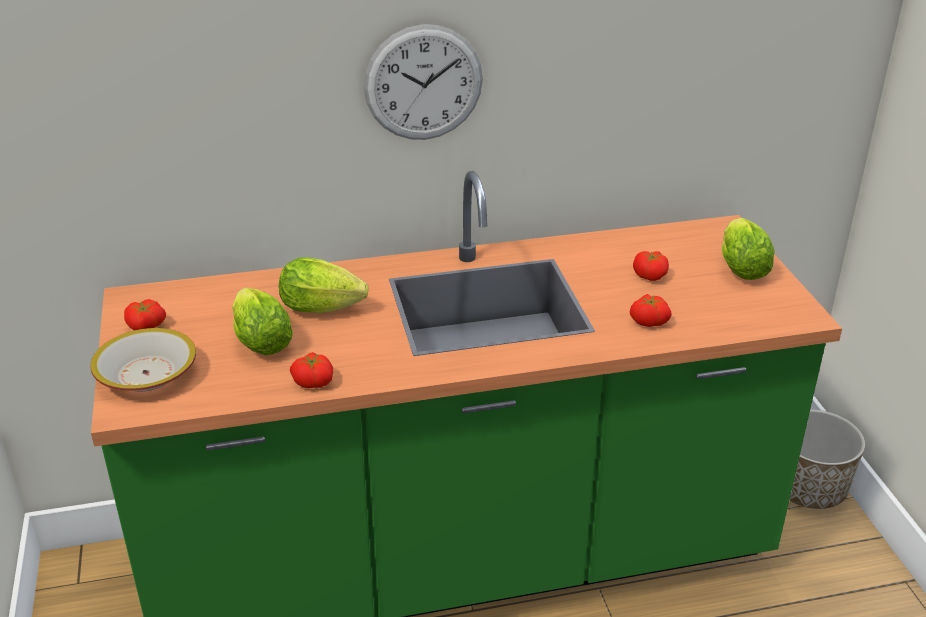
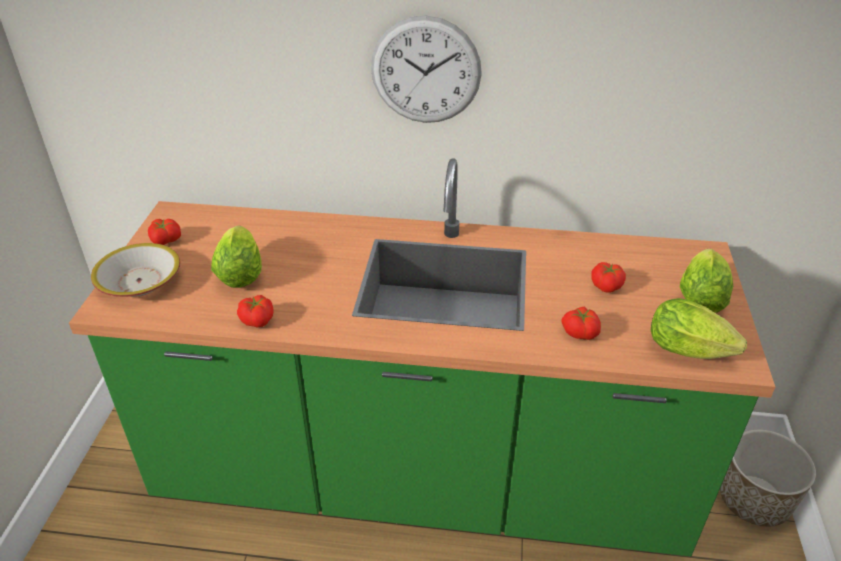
camera: 20 degrees right, 5 degrees up
(326, 309) = (308, 255): lettuce -> lettuce (692, 351)

